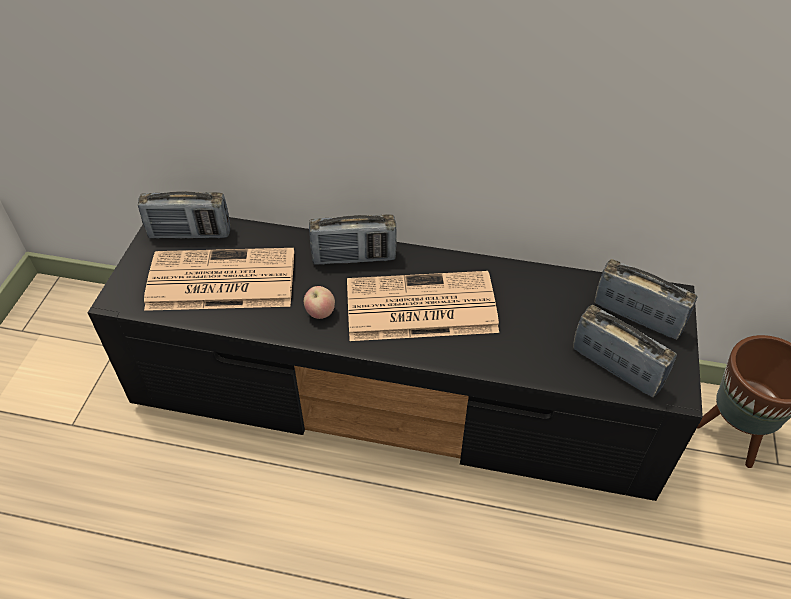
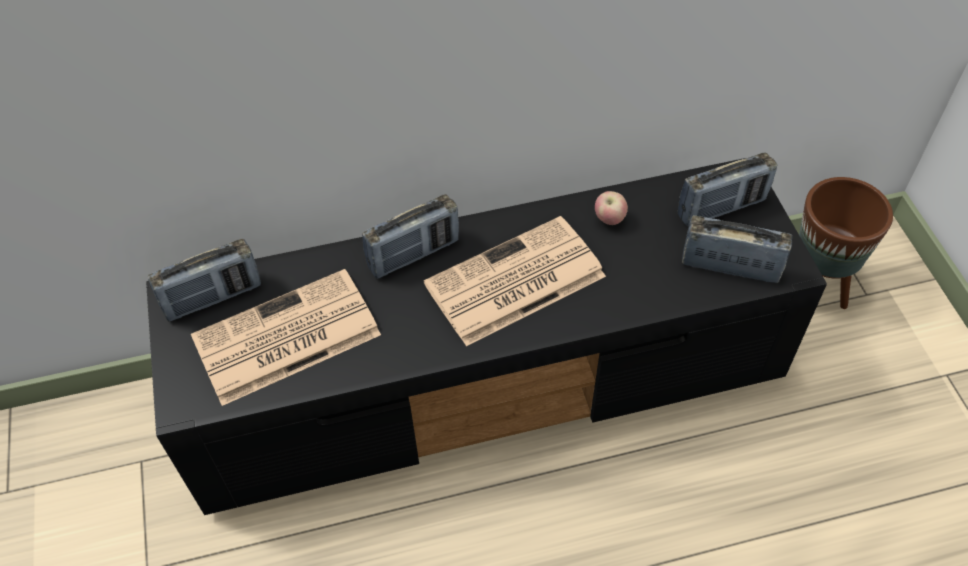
camera: 25 degrees left, 5 degrees up
(320, 313) = (417, 329): apple -> apple (609, 219)
(637, 316) = (721, 208): radio -> radio turned 150 degrees clockwise

